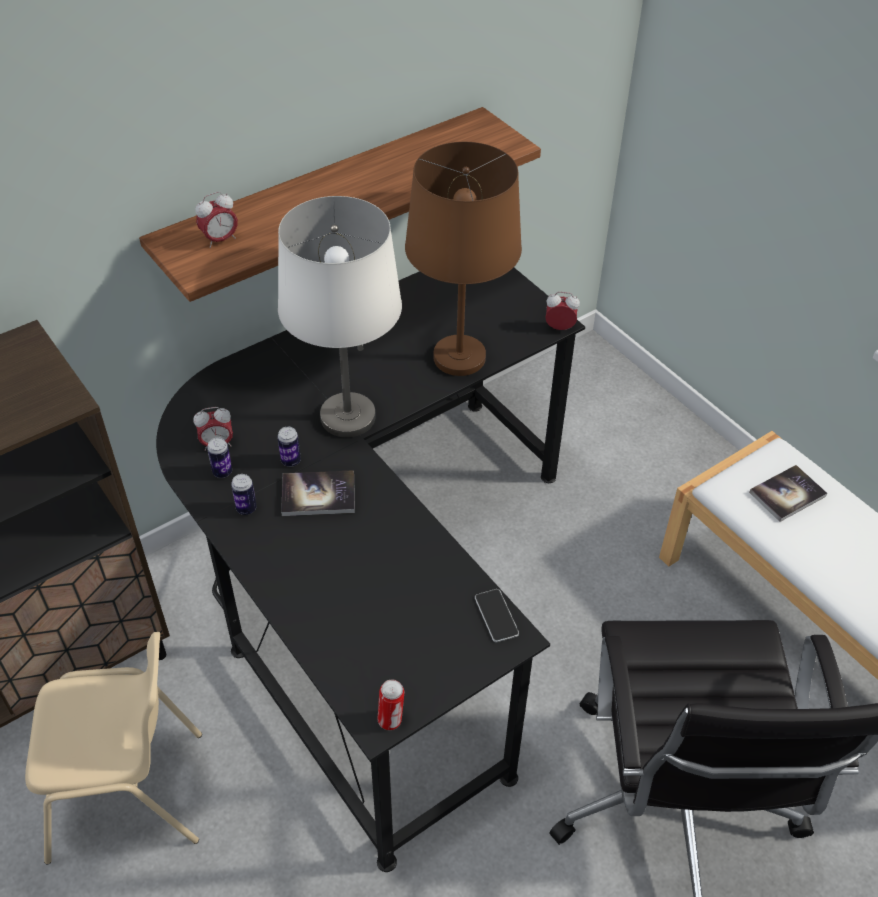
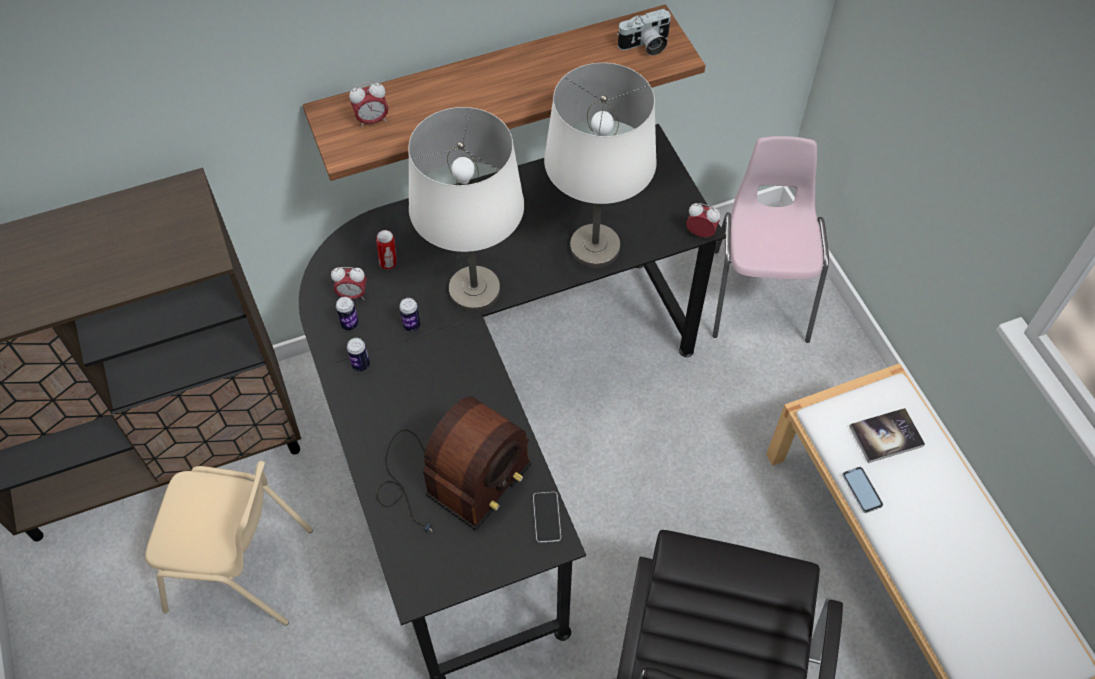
camera: 15 degrees right, 10 degrees up
(318, 495) = (426, 364): book -> none
(380, 601) = (451, 480): none -> radio
(391, 720) = (427, 593): can -> can (389, 263)
(460, 357) = (595, 247): brown table lamp -> white table lamp
(477, 141) = (645, 45): none -> camera
(602, 413) = (759, 294): none -> pink chair
(783, 547) = (862, 490): none -> phone

